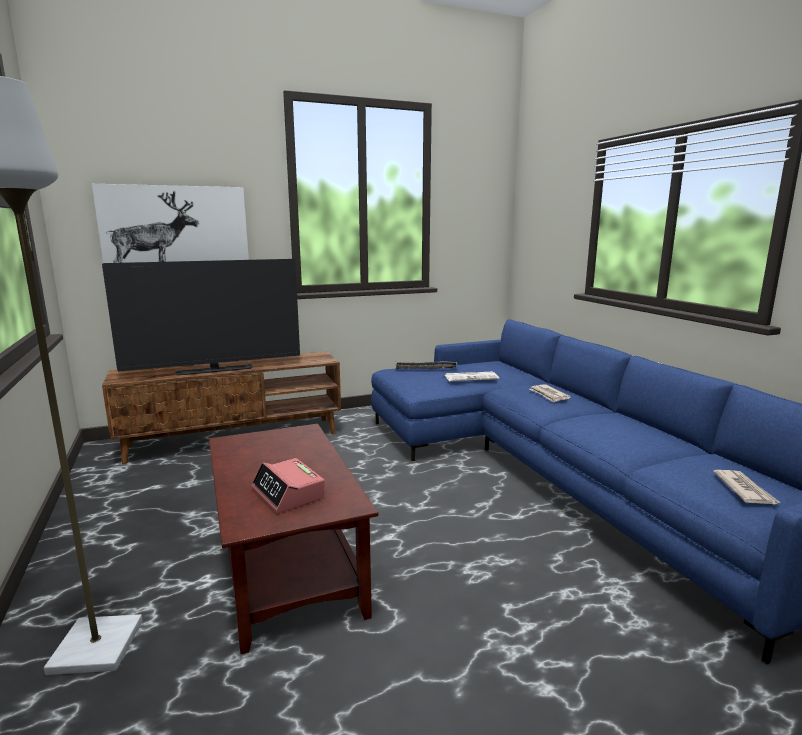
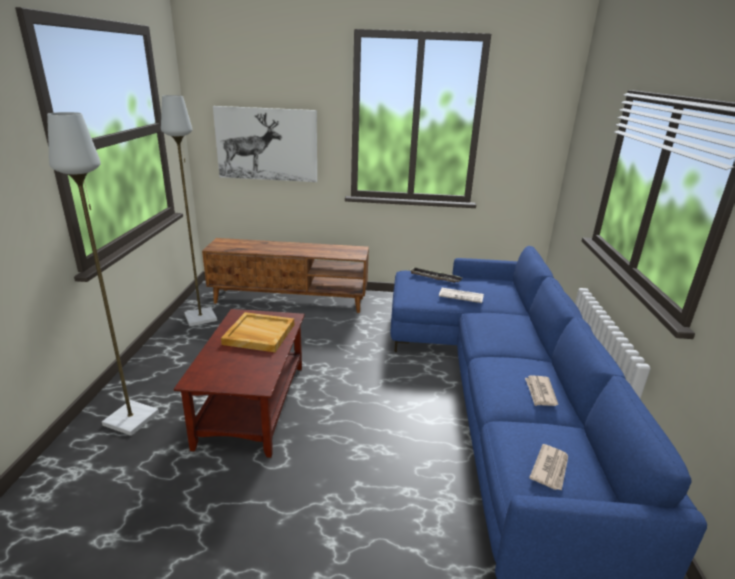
camera: 25 degrees right, 10 degrees up
(115, 484) = (201, 317): none -> grey floor lamp
(214, 370) = (275, 251): television -> none
(282, 455) = (258, 334): none -> beige tray
(288, 493) = (235, 365): alarm clock -> none
(548, 395) = (504, 330): newspaper -> newspaper (540, 392)

